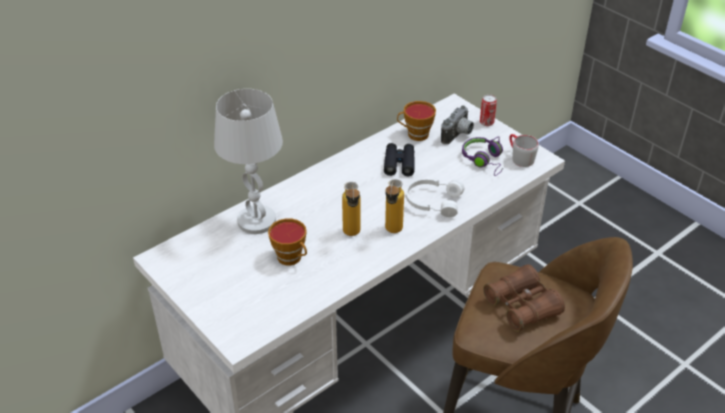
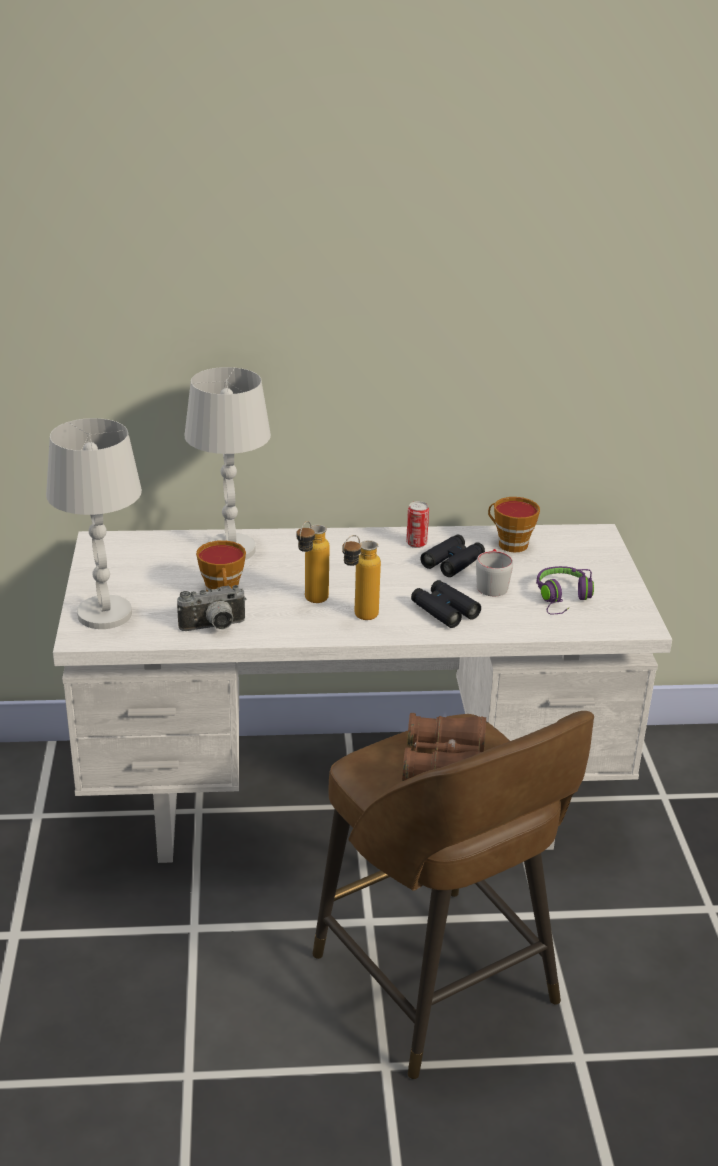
camera: 35 degrees right, 10 degrees down
(233, 315) = (105, 614): none -> white table lamp
(433, 202) = (444, 610): white headphones -> black binoculars
(458, 135) = (562, 564): camera -> camera (214, 628)
(486, 122) = (617, 565): can -> can (416, 543)
(519, 157) = (613, 612): grey mug -> grey mug (491, 584)

